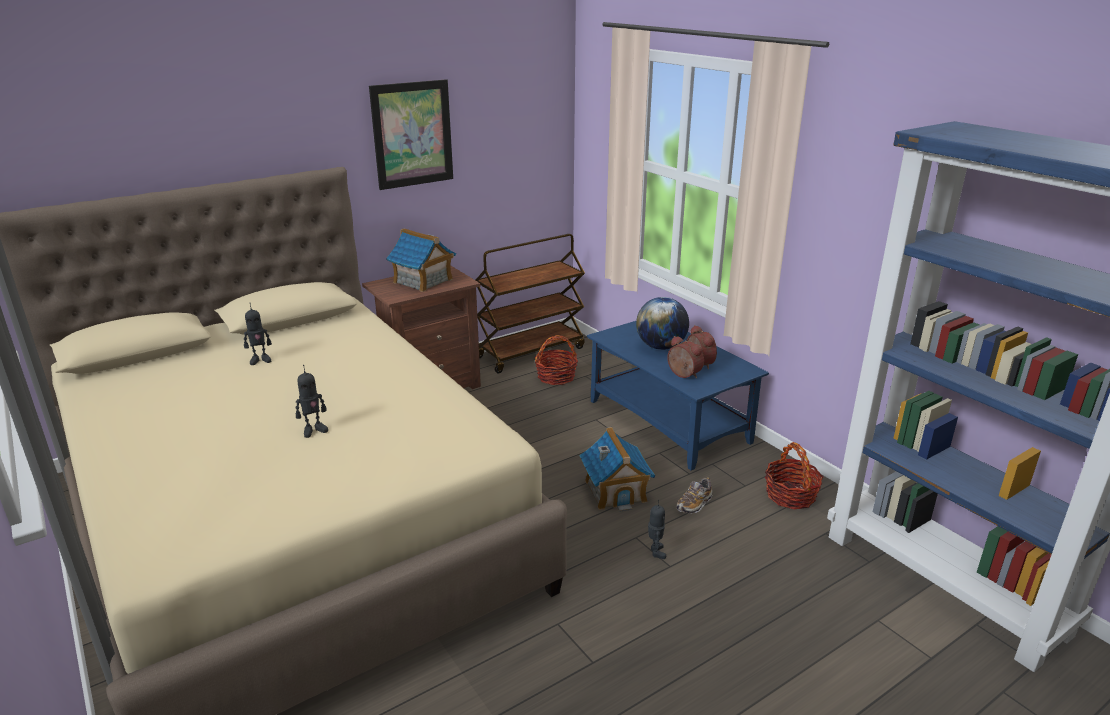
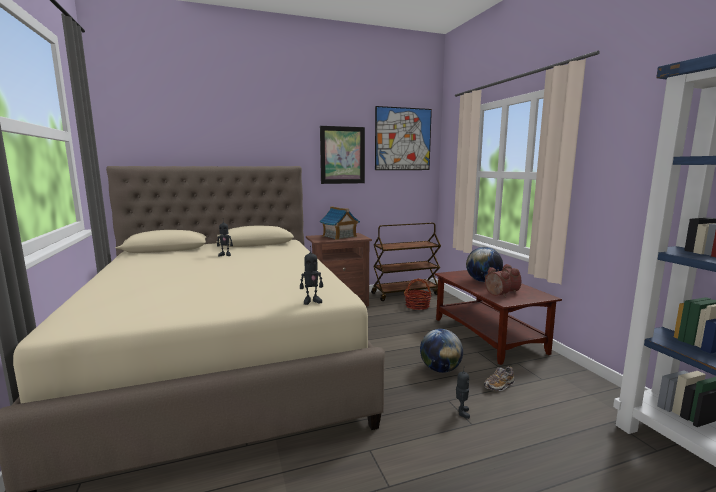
camera: 15 degrees right, 15 degrees down
(314, 430) = (227, 281): toy robot -> toy robot (312, 301)
(513, 93) = (403, 139): none -> picture
(615, 491) = (440, 369): toy house -> globe
(667, 421) = (486, 335): blue coffee table -> brown coffee table
(790, 495) = (580, 391): basket -> none

